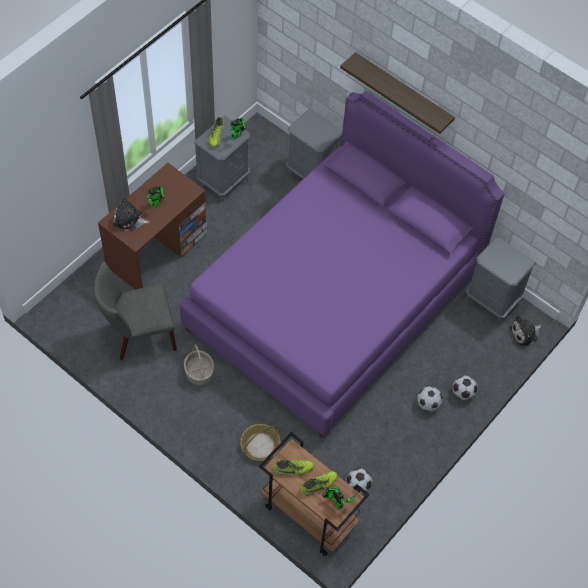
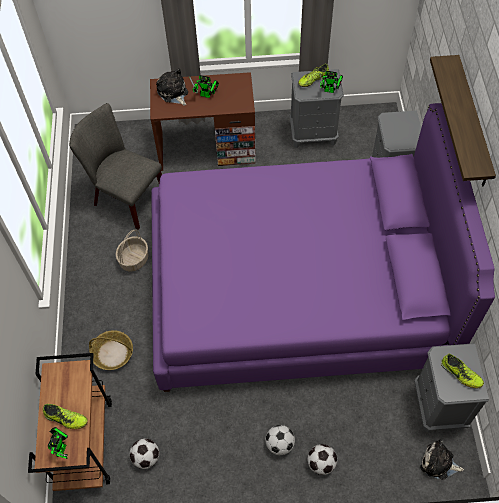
camera: 50 degrees right, 0 degrees up
(293, 469) = (63, 386): shoe -> shoe (460, 374)

